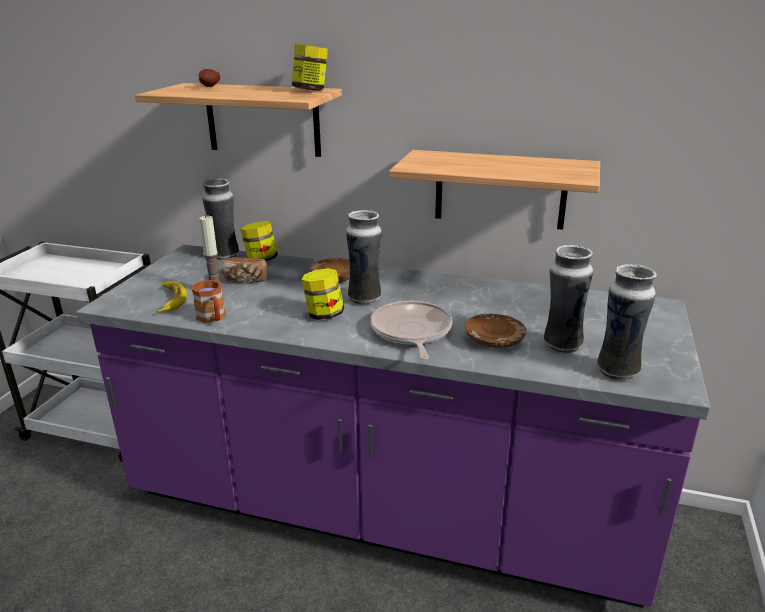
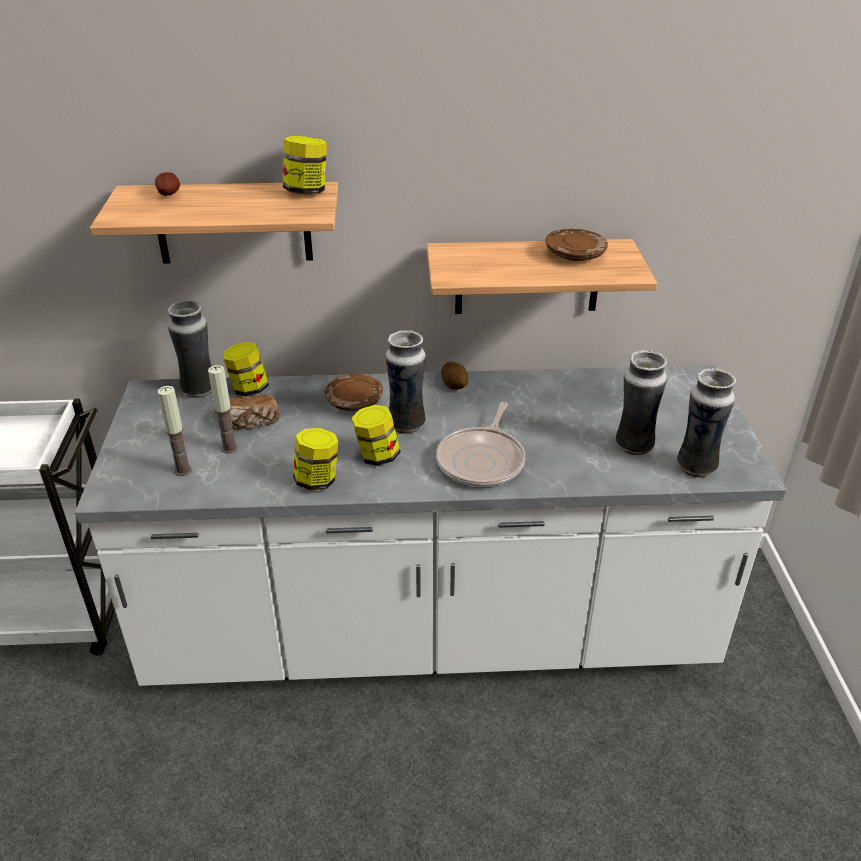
camera: 20 degrees left, 10 degrees up
(171, 300) = (183, 470): banana -> candle
(213, 318) = (255, 487): brown mug -> none
(264, 322) = (317, 480): none -> jar
(384, 508) = (430, 630): purple counter -> white counter
(411, 332) = (482, 460): frying pan -> frying pan turned 135 degrees counterclockwise
(425, 280) = (455, 385): none -> potato
(494, 340) = (568, 453): brown plate -> brown plate (575, 254)

